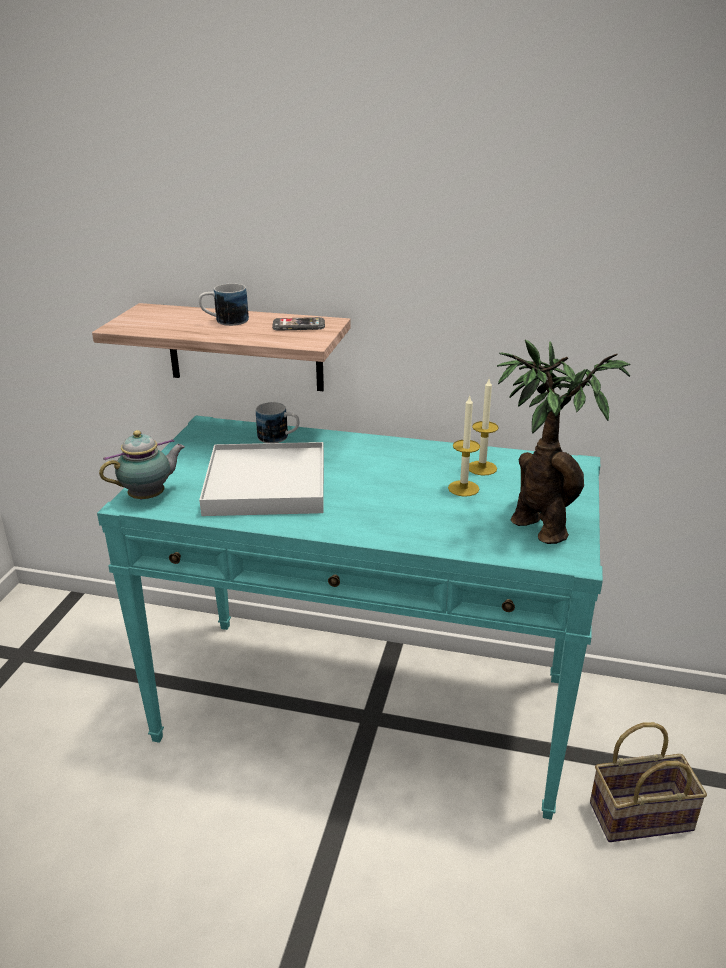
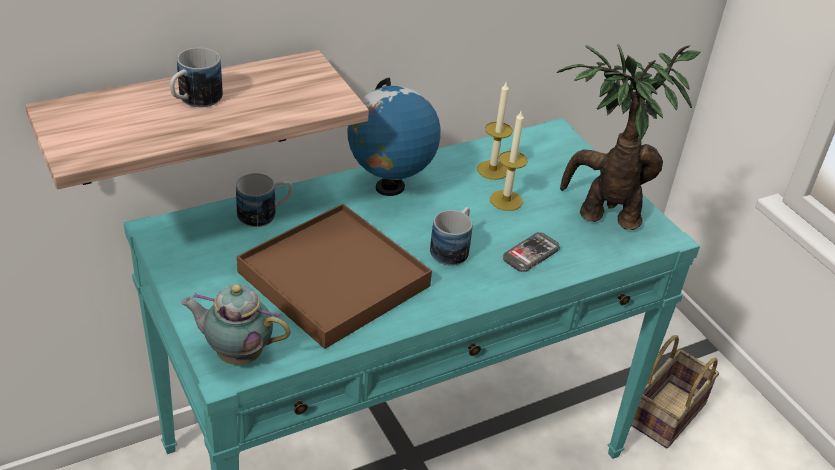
camera: 45 degrees left, 10 degrees up
(150, 496) = (236, 354): teapot -> teapot turned 90 degrees counterclockwise
(266, 484) = (334, 279): white tray -> brown tray
(298, 326) = (288, 80): phone -> phone (531, 254)
(375, 499) = (453, 248): none -> mug
(384, 452) = (389, 188): none -> globe

